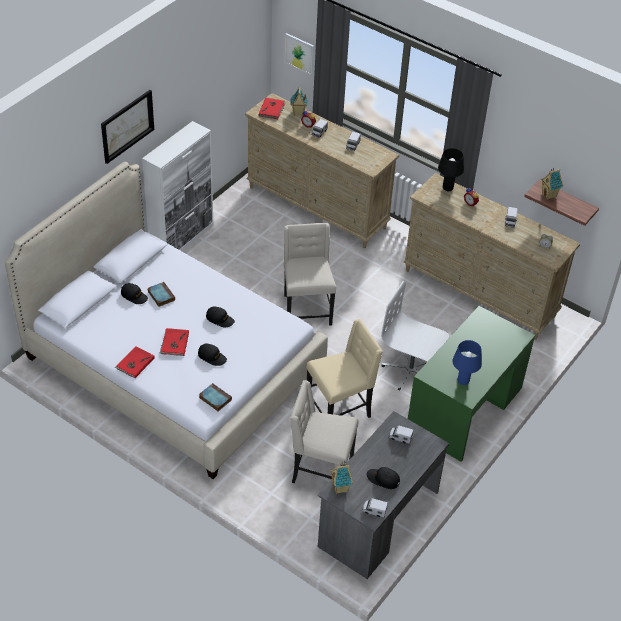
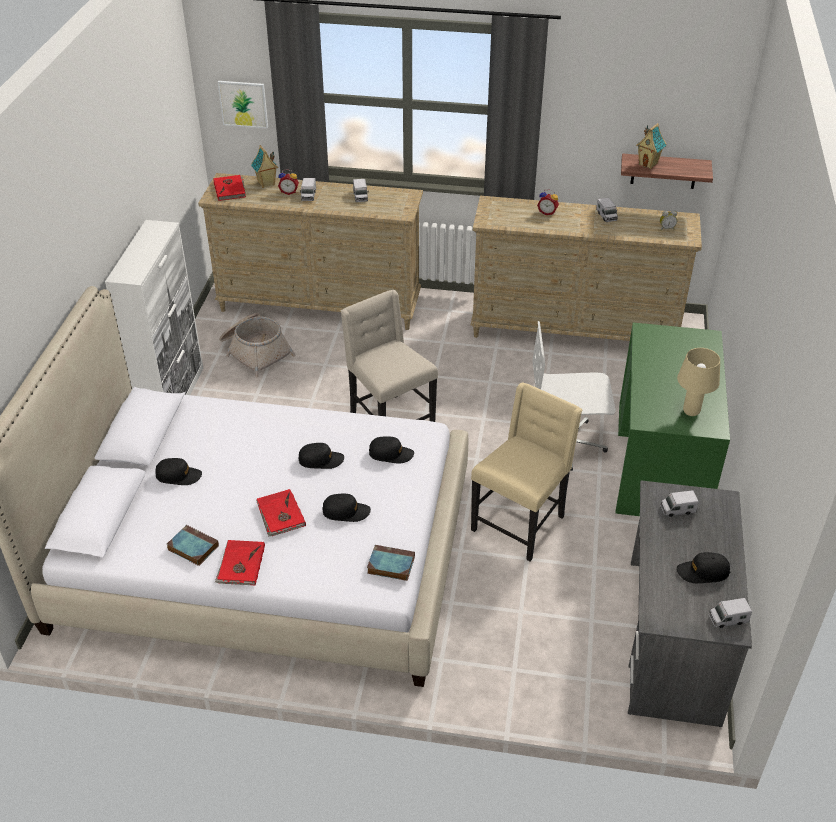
camera: 25 degrees left, 5 degrees down
(127, 126) = (78, 230): picture -> none
(160, 295) = (216, 461): book -> book (192, 547)
(253, 226) = (255, 352): none -> basket
(263, 332) = (391, 454): none -> black cap
(320, 471) = (554, 610): beige chair -> none
(340, 488) = (661, 608): toy house -> none
(448, 188) = (508, 206): black table lamp -> none
(462, 381) = (691, 412): blue table lamp -> beige table lamp

